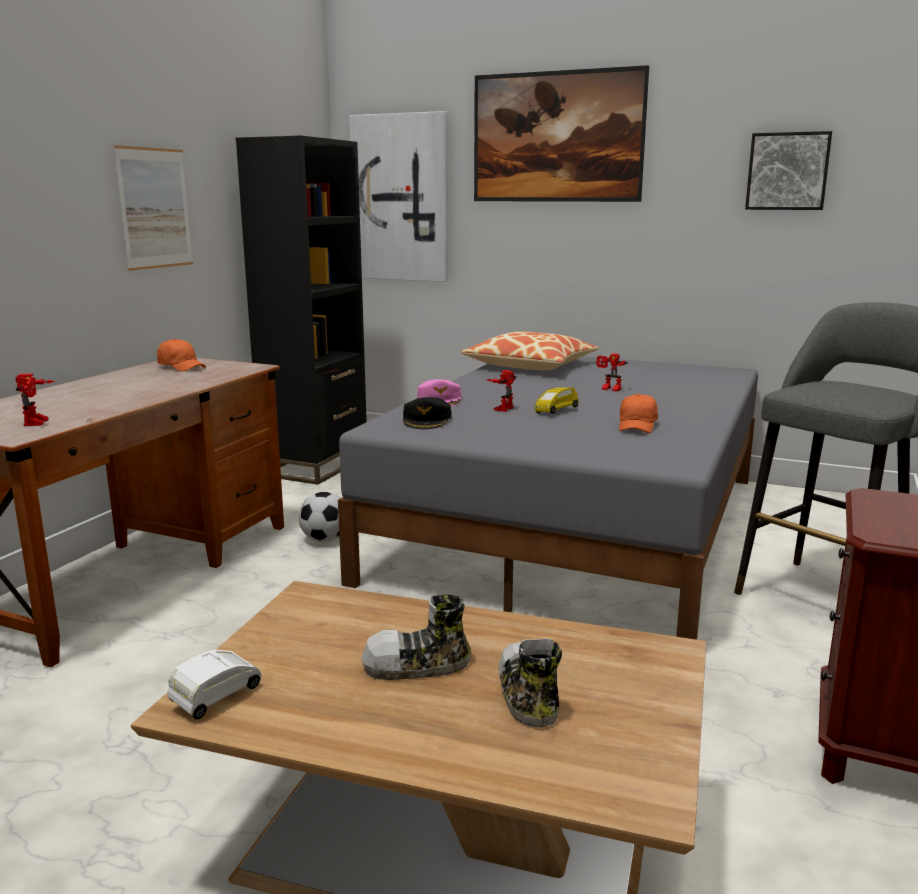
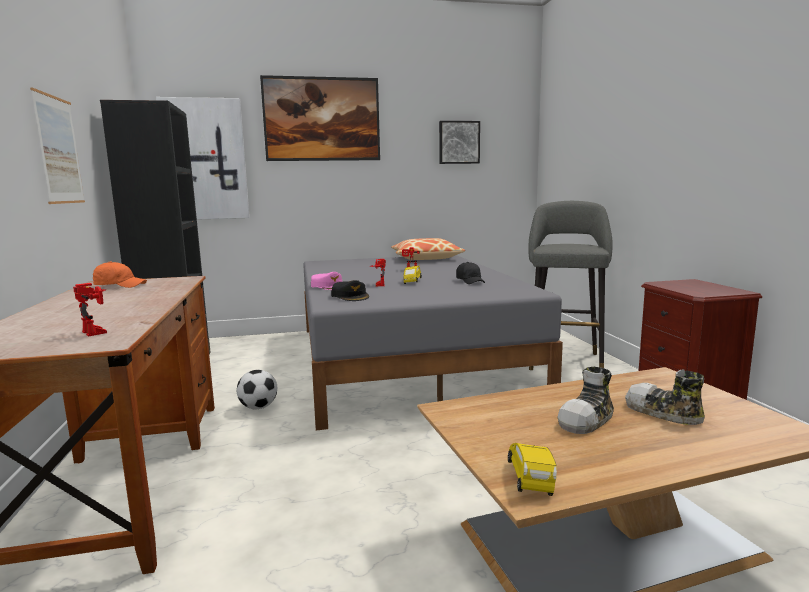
camera: 35 degrees left, 5 degrees down
(217, 698) = (531, 480): white toy car -> yellow toy car
(530, 366) = (336, 266): pillow -> pillow (426, 258)
(637, 426) = (470, 281): orange cap -> black cap

